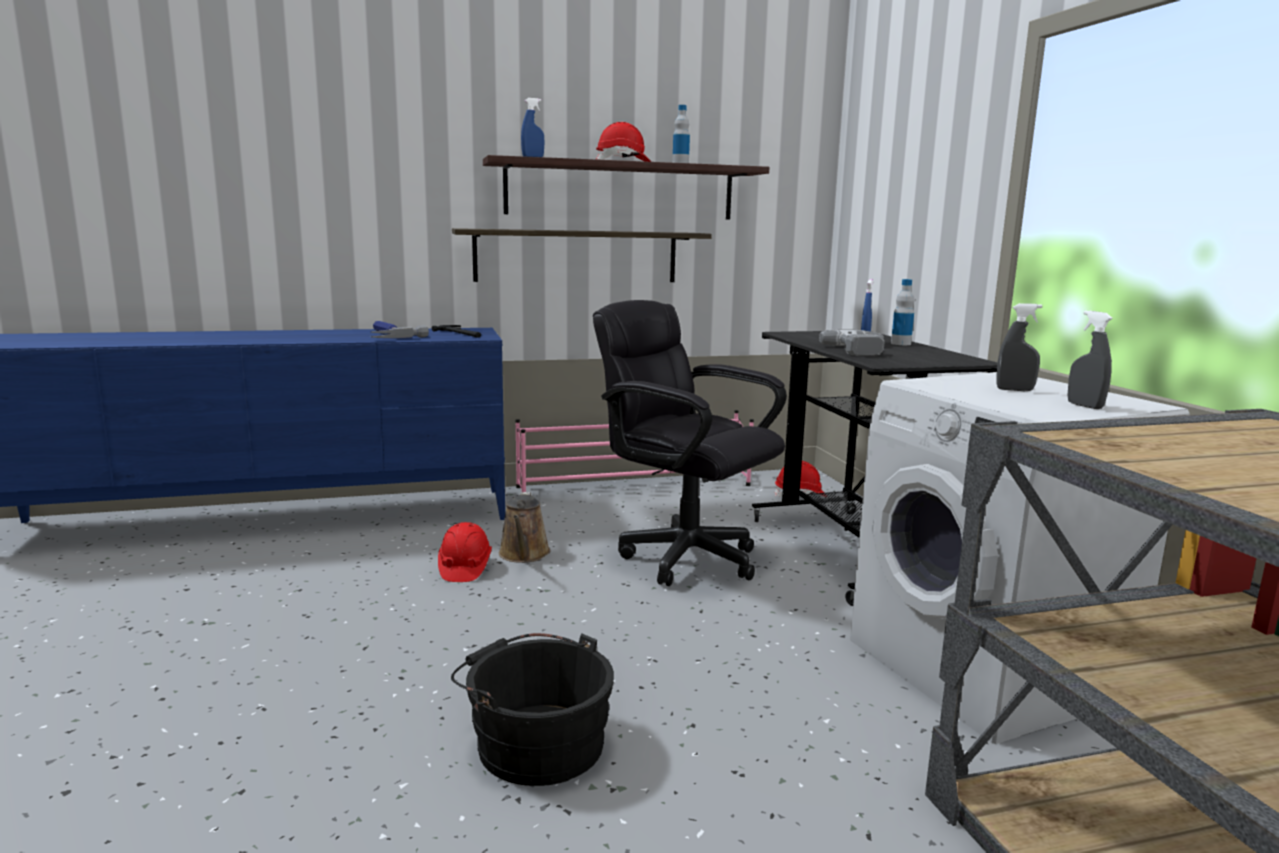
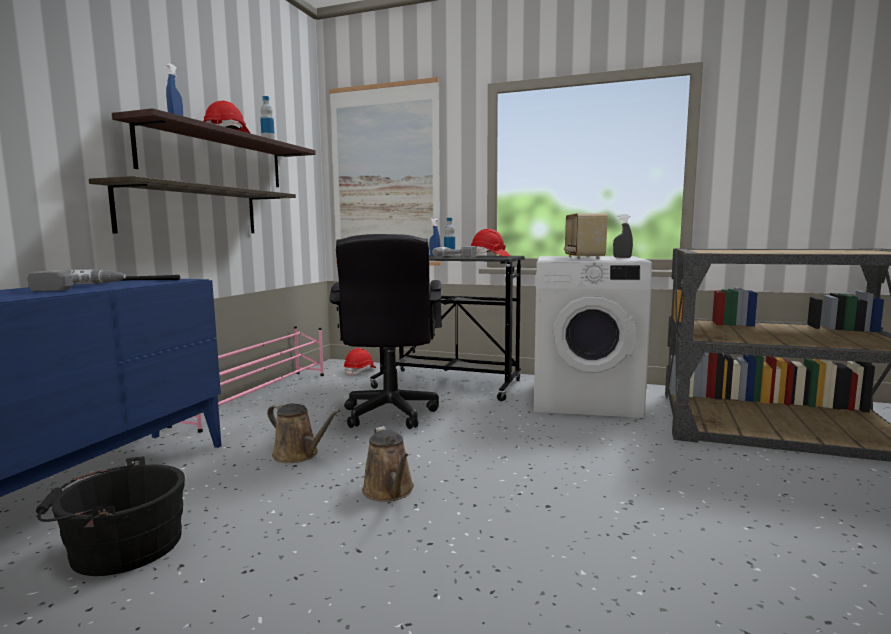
camera: 55 degrees left, 5 degrees down
(388, 335) = (80, 287): hammer -> power drill
(464, 568) = (281, 480): red hard hat -> red hard hat (489, 256)
(489, 623) = (389, 491): none -> brown watering can
(535, 742) = (565, 513): black bucket -> black bucket (120, 547)
(681, 559) = (390, 416): black office chair -> black office chair turned 75 degrees counterclockwise
(890, 199) = (385, 176): none -> picture
(1014, 390) = (583, 257): grey spray bottle -> radio

